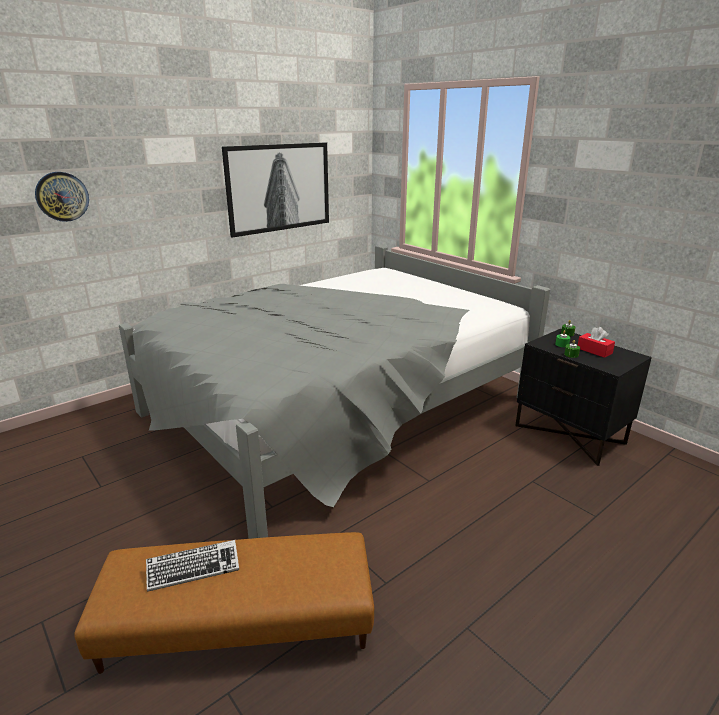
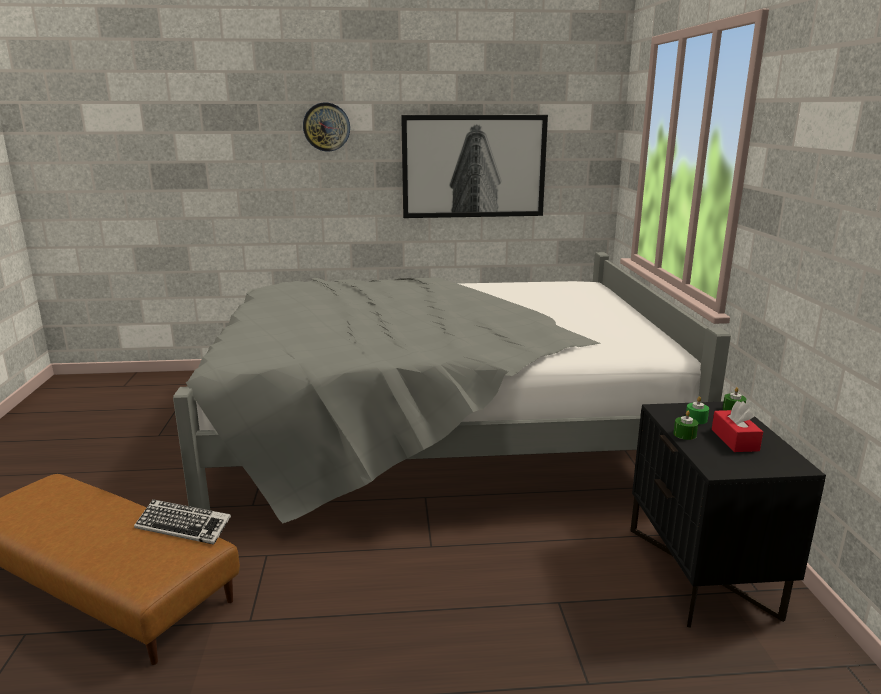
camera: 35 degrees right, 5 degrees down
(62, 196) = (230, 157): wall clock -> wall clock (326, 127)
(193, 569) = (74, 509): keyboard -> keyboard (184, 527)

